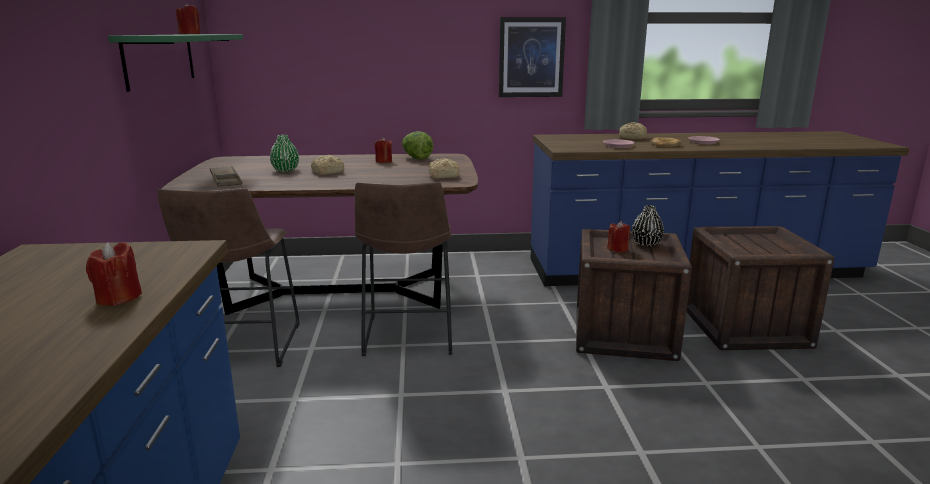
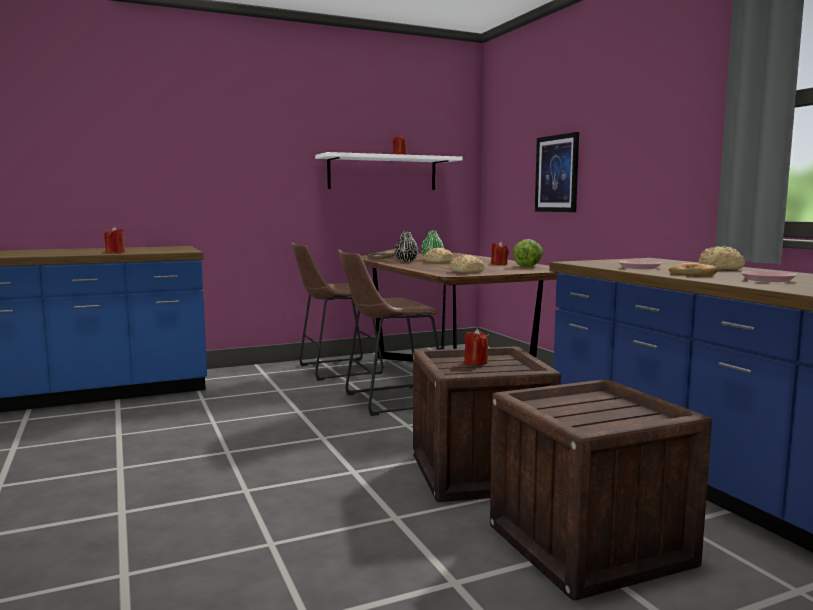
camera: 70 degrees right, 10 degrees down
(160, 59) = (382, 173): green shelf -> white shelf
(531, 57) = (679, 165): picture -> picture (557, 173)
(646, 243) = (510, 368): black vase -> black vase (406, 261)

